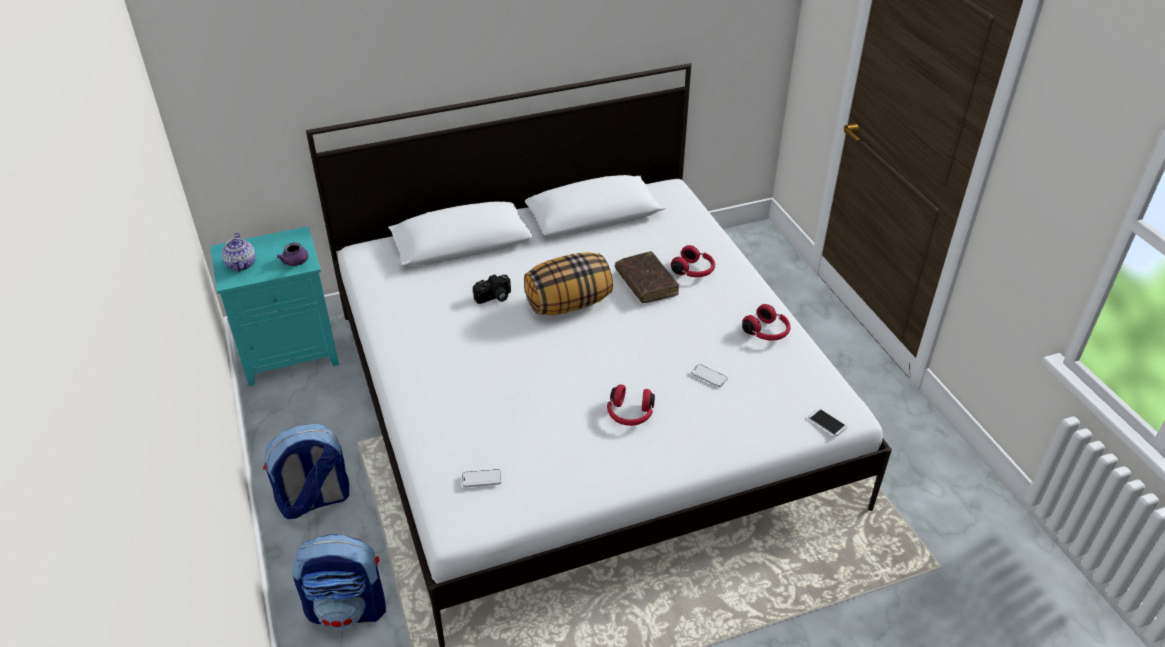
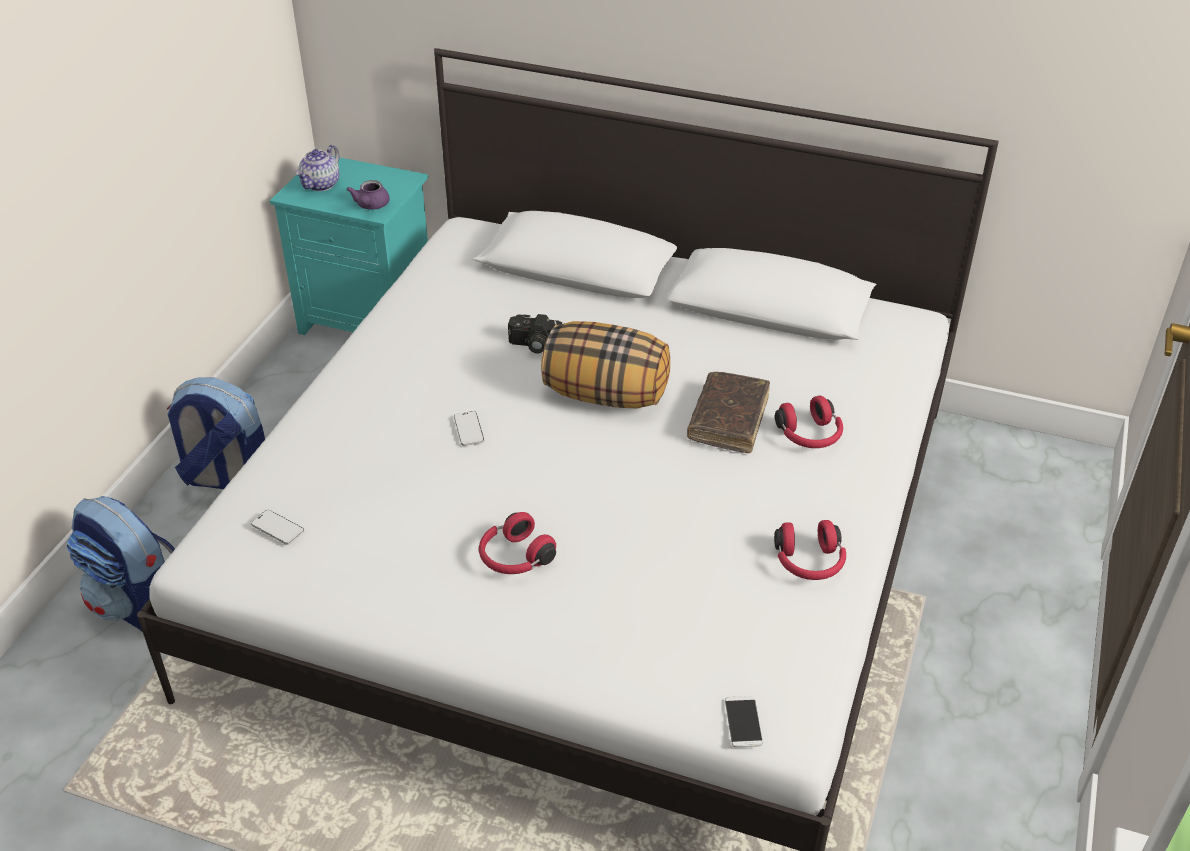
camera: 40 degrees right, 0 degrees up
(709, 376) = (663, 572): phone -> phone (469, 430)

